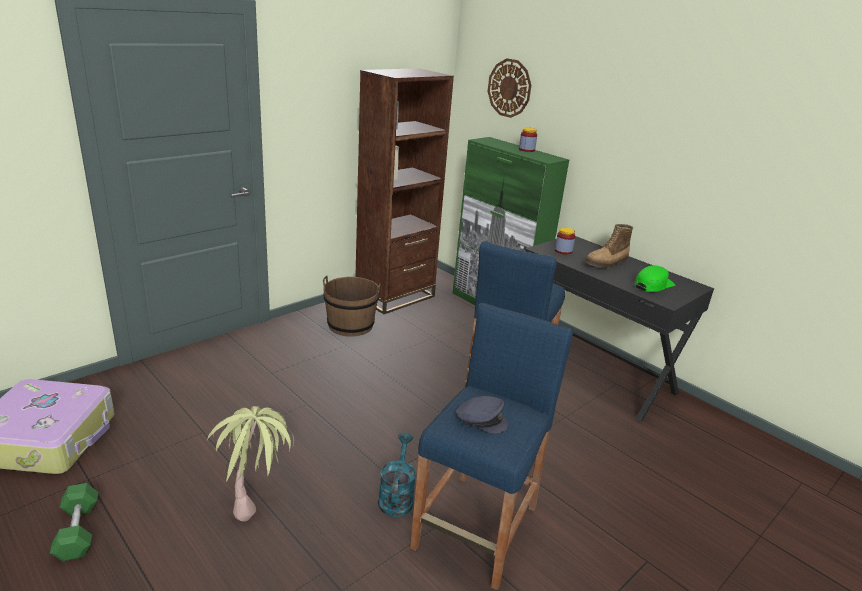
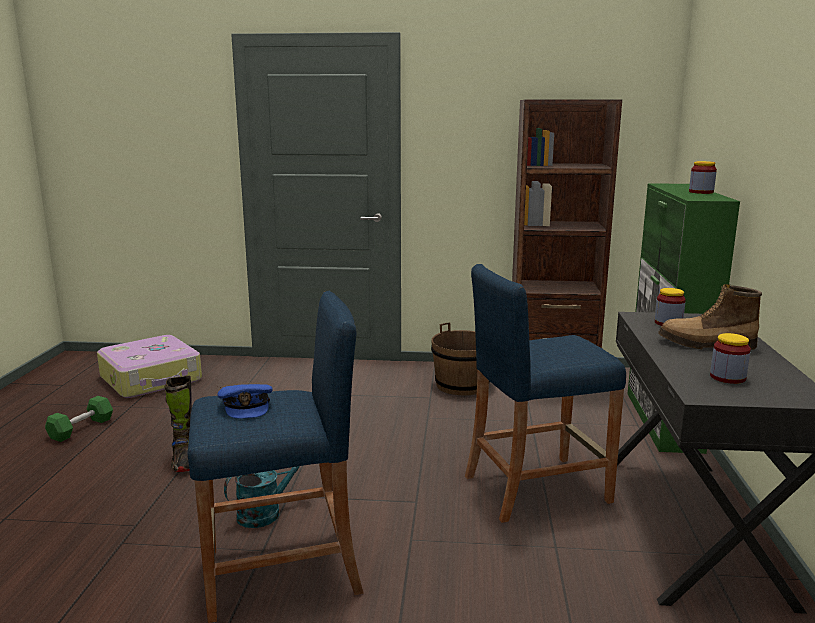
camera: 50 degrees right, 10 degrees down
(256, 498) = (184, 461): potted plant -> black boot
(481, 419) = (246, 406): grey cap -> blue cap
(509, 88) = (710, 114): wall clock -> none
(653, 285) = (727, 377): green cap -> jar

